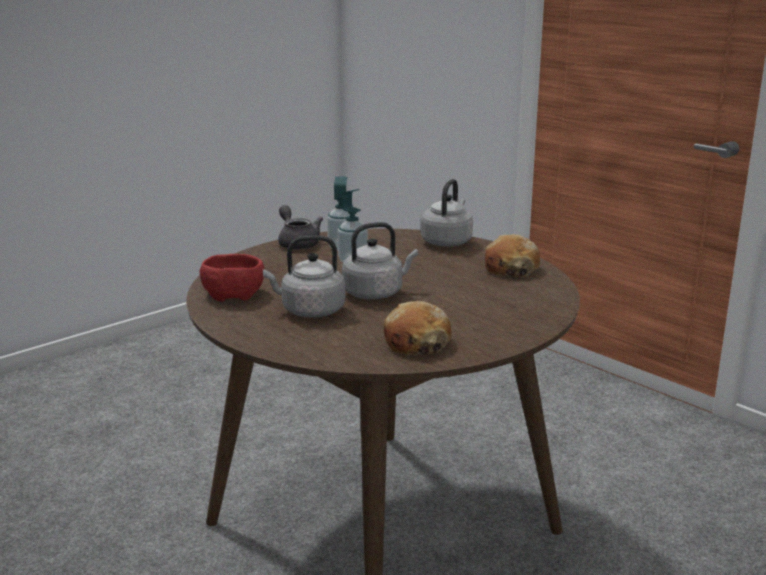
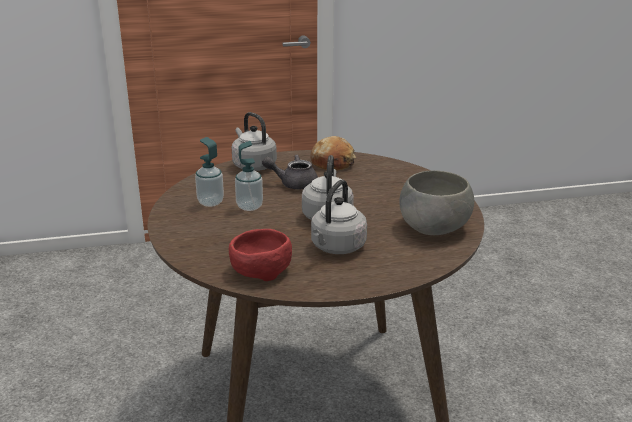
camera: 60 degrees left, 5 degrees up
(297, 243) = (172, 216): grey teapot -> grey teapot (293, 183)
(416, 342) = (433, 226): bread -> grey bowl

